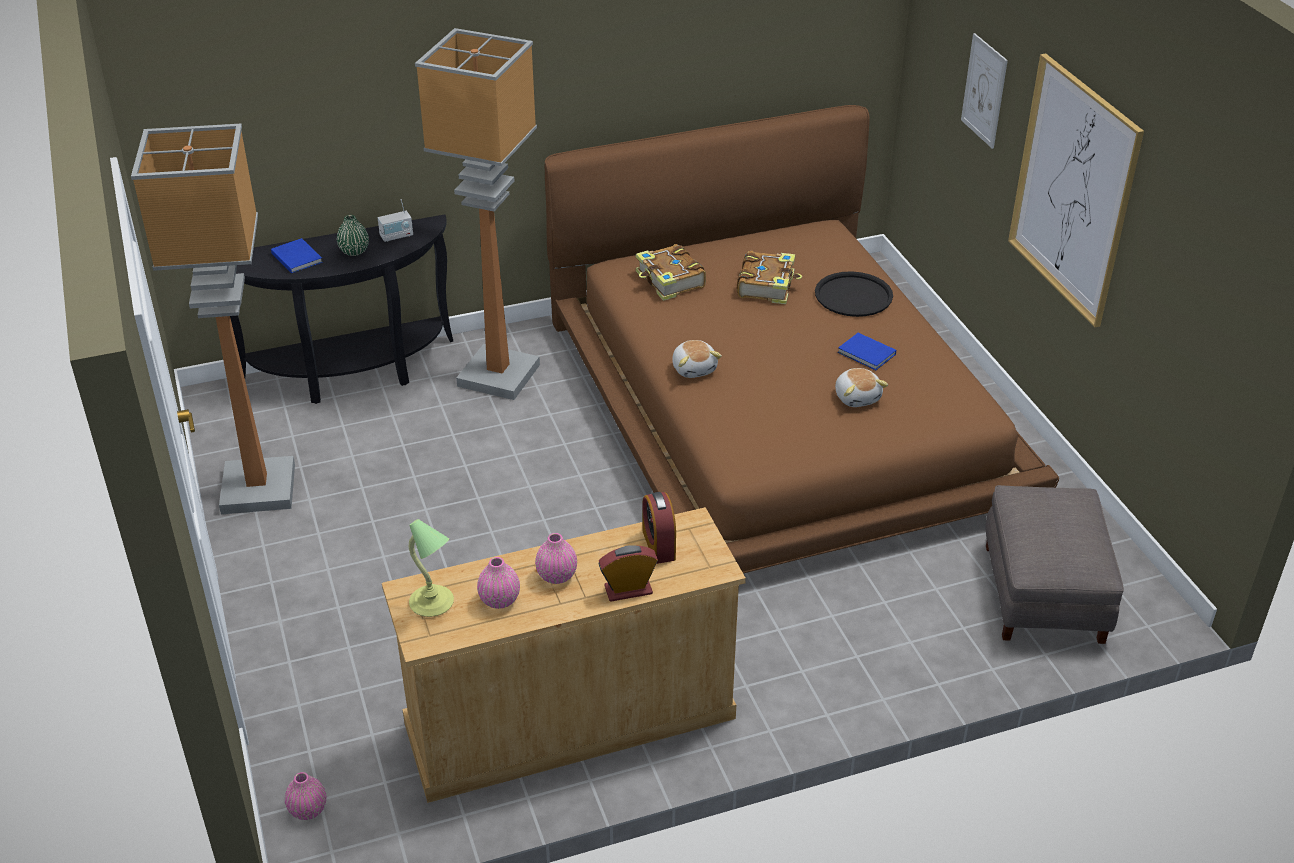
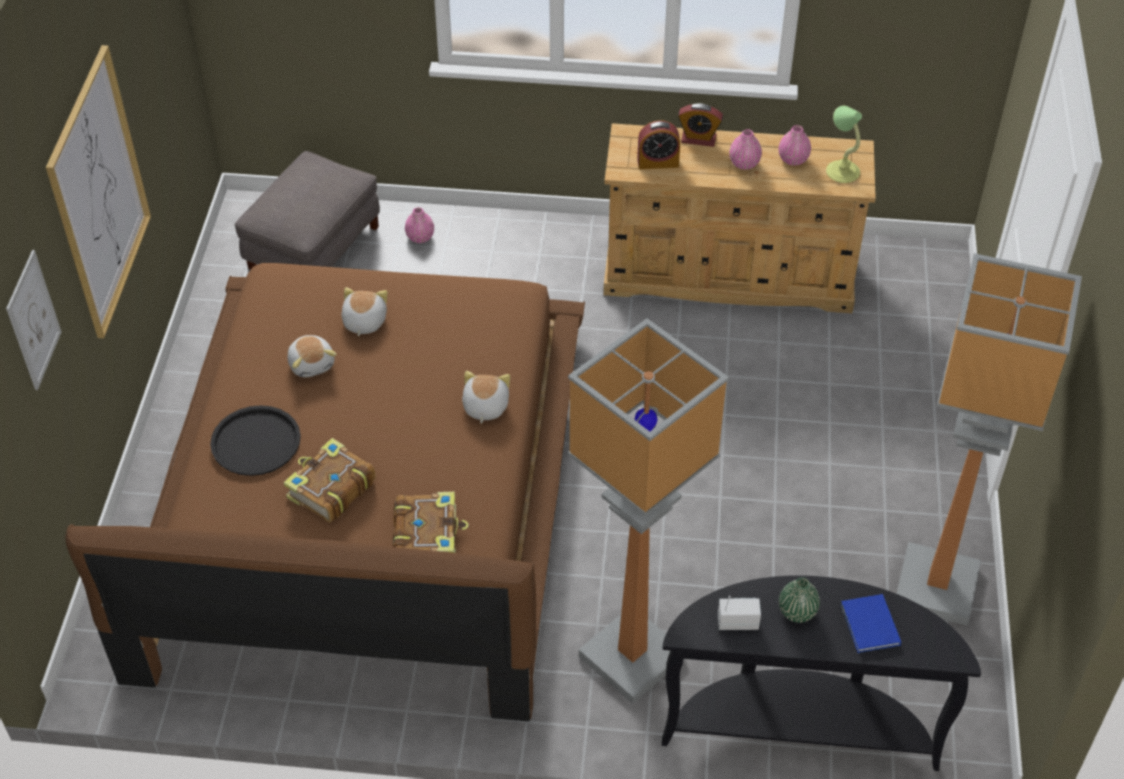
camera: 155 degrees left, 10 degrees up
(308, 810) = (936, 278): pink vase -> pink vase (420, 237)
(658, 545) = (658, 162): alarm clock -> alarm clock turned 75 degrees clockwise
(867, 354) = (312, 364): blue book -> plush toy

